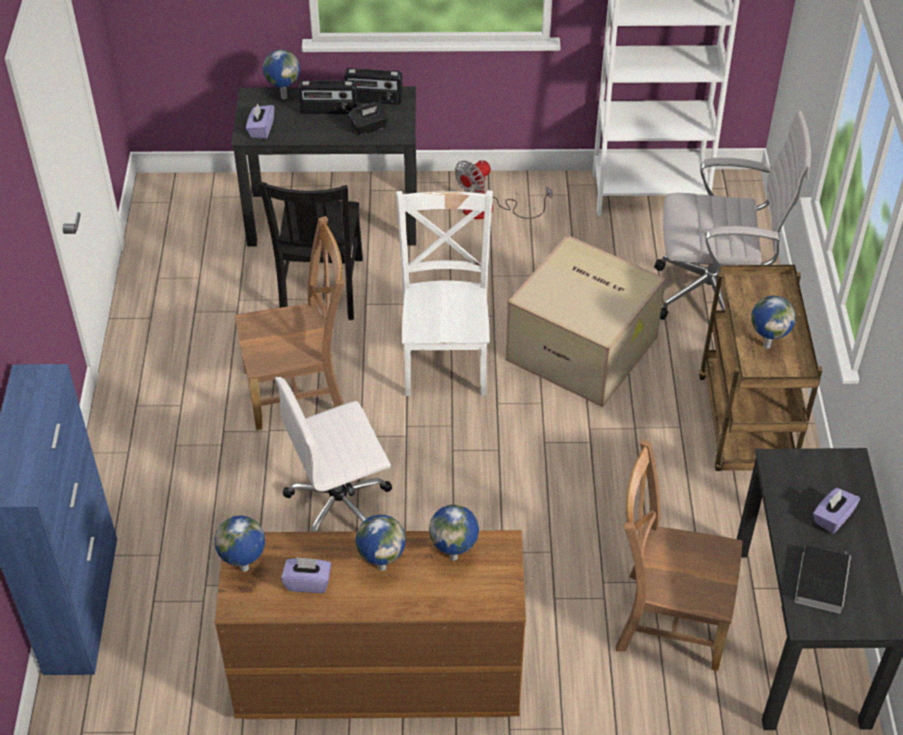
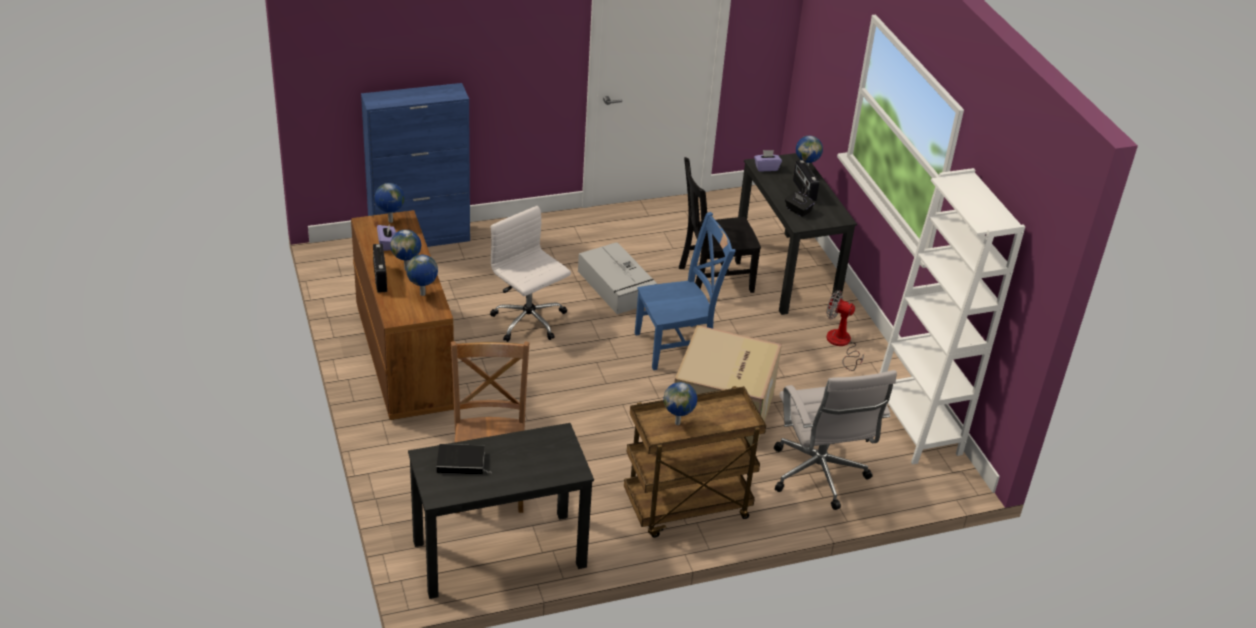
camera: 70 degrees right, 10 degrees down
(299, 391) = (616, 287): brown chair -> grey storage box
(374, 100) = (828, 208): radio -> radio (380, 279)
(446, 358) = (678, 346): white chair -> blue chair
(832, 518) = (519, 464): purple tissue box -> none

